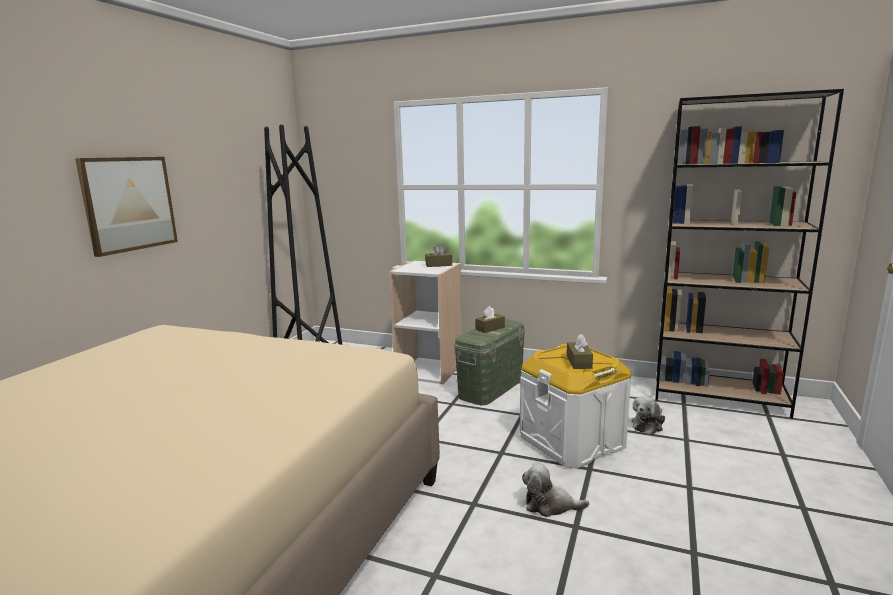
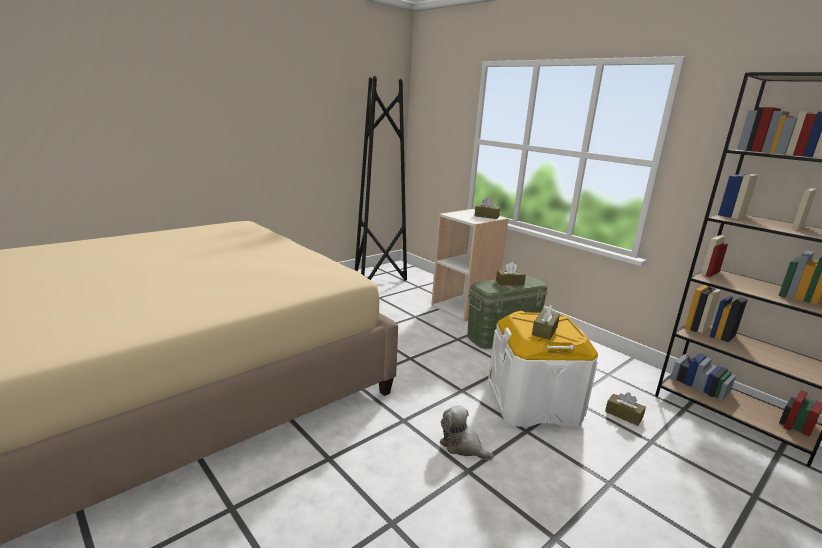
camera: 25 degrees right, 5 degrees up
(128, 204) = (248, 129): picture -> none
(648, 425) = (623, 415): plush toy -> brown tissue box

